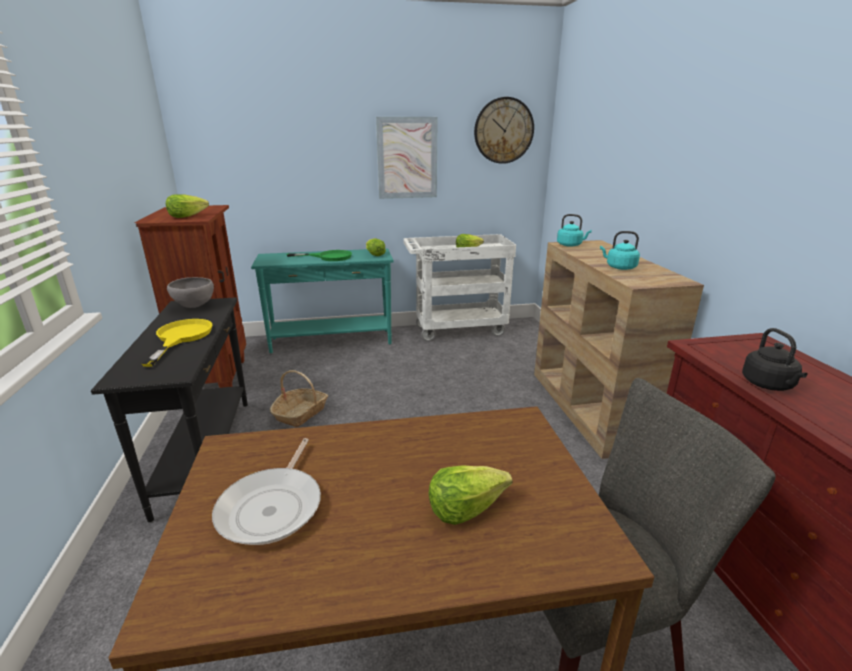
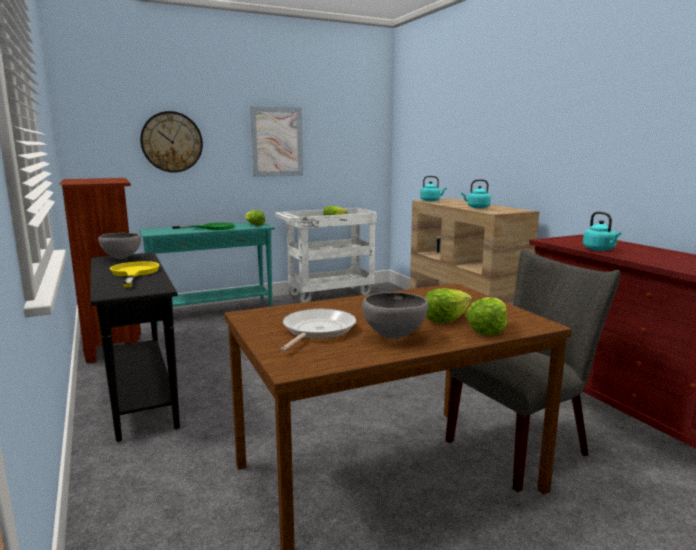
camera: 15 degrees left, 10 degrees down
(187, 216) = (103, 181): lettuce -> lettuce (487, 330)
(273, 507) = (316, 331): frying pan -> frying pan turned 150 degrees counterclockwise
(301, 413) = (216, 360): basket -> none
(361, 548) = (394, 337): none -> grey bowl
(503, 130) = (355, 120): wall clock -> wall clock (171, 142)
(769, 385) = (600, 249): black kettle -> turquoise kettle

